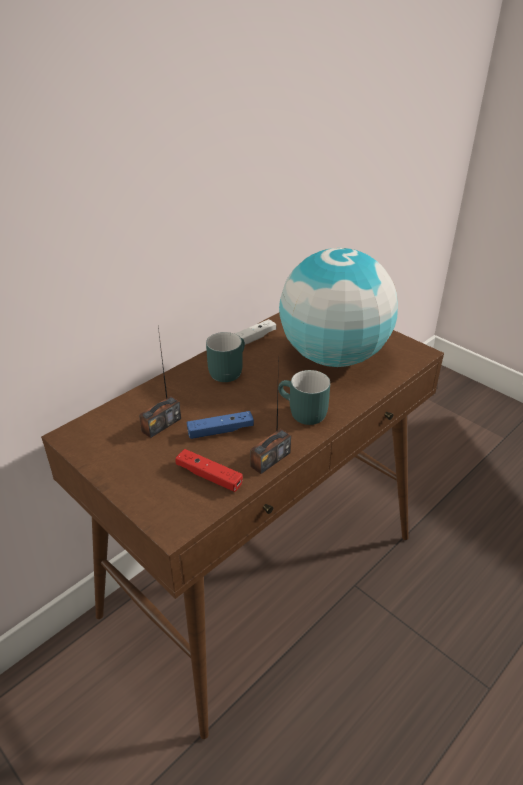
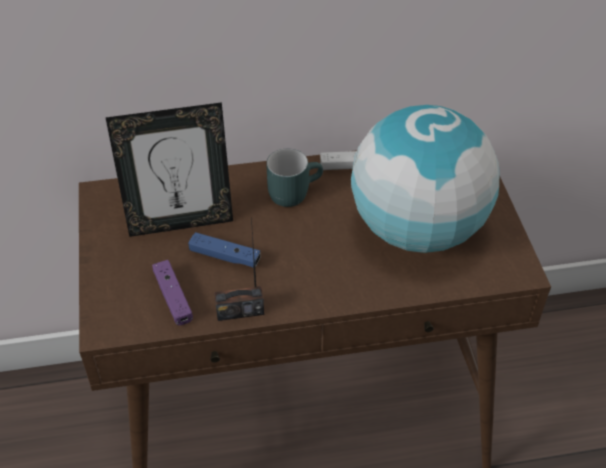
camera: 35 degrees right, 10 degrees up
(161, 425) = (180, 222): radio -> picture frame
(209, 476) = (173, 297): red game controller -> purple game controller
(301, 414) = (316, 279): turquoise mug -> none

